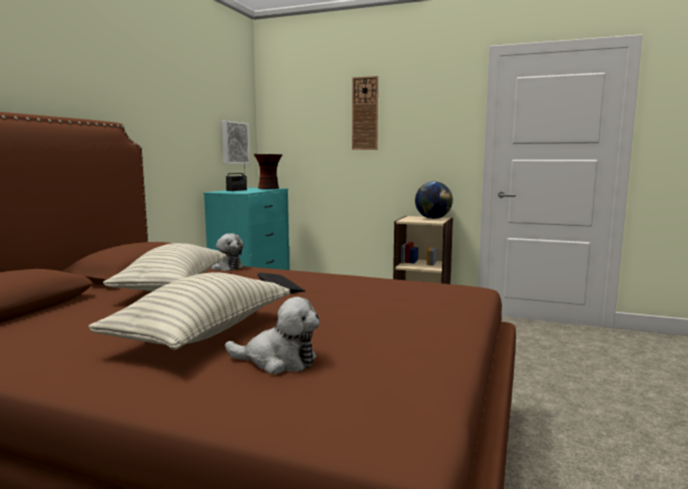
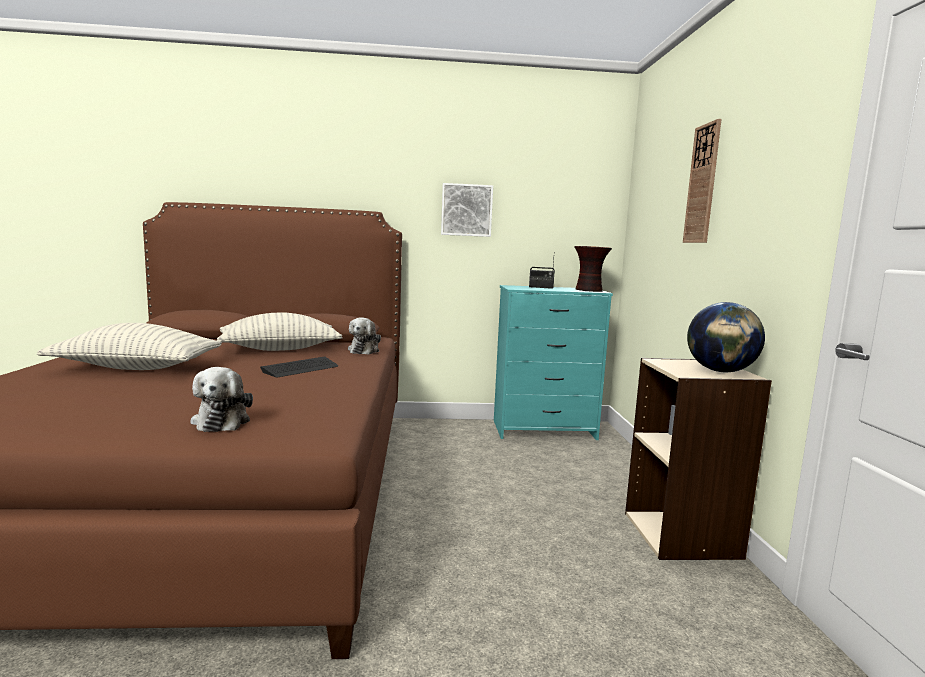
camera: 65 degrees right, 0 degrees up
(234, 143) = (570, 232): picture -> picture (466, 210)
(278, 361) = (53, 388): plush toy -> plush toy (222, 421)

